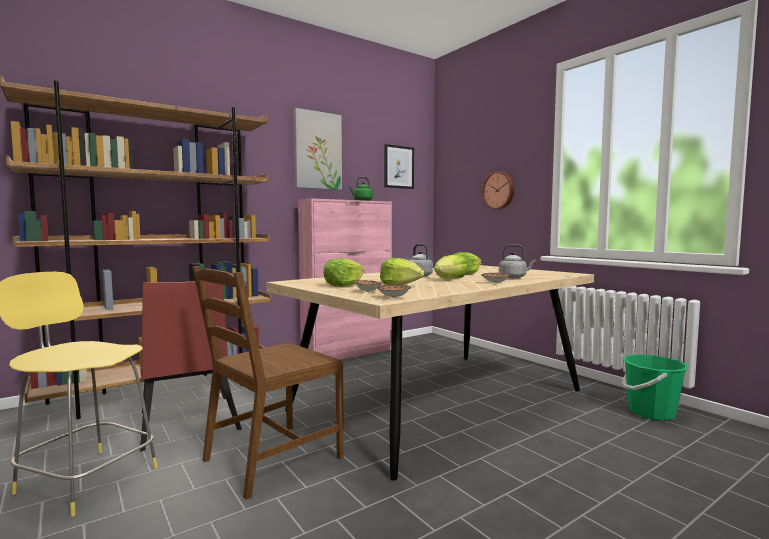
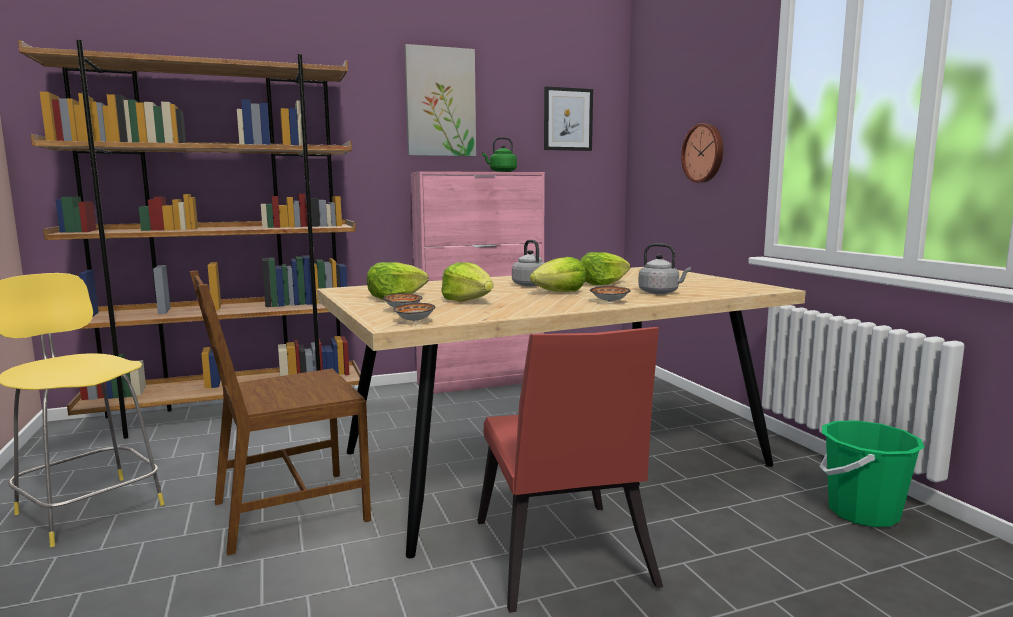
camera: 15 degrees right, 5 degrees up
(187, 424) = (228, 458): red chair -> red chair (562, 560)

